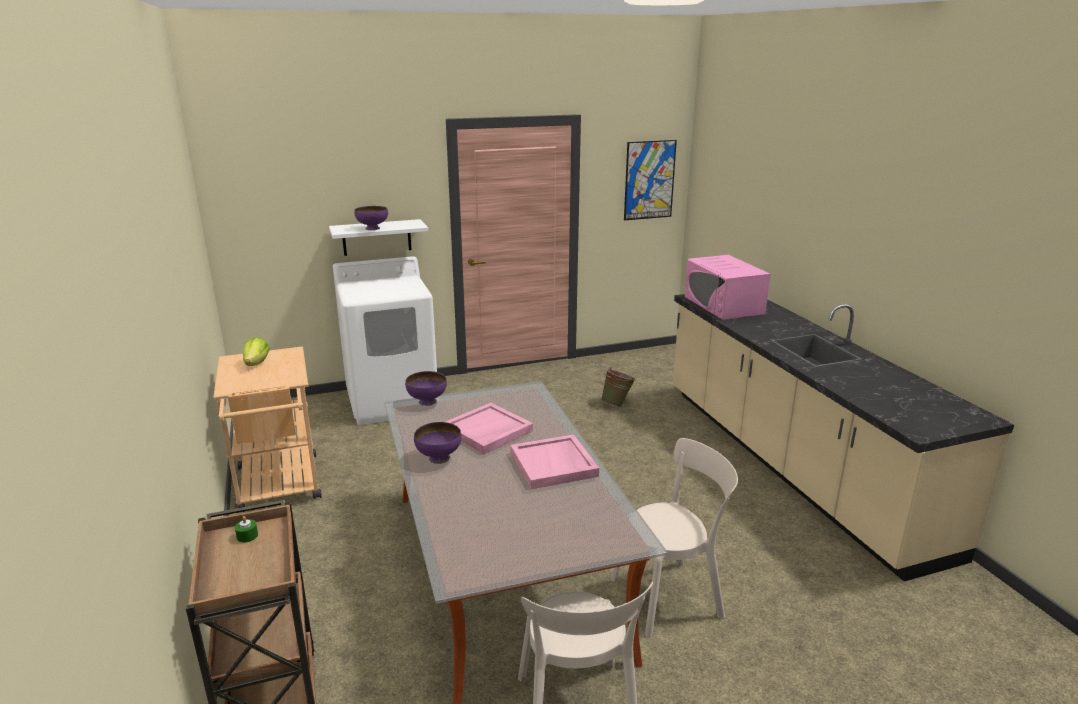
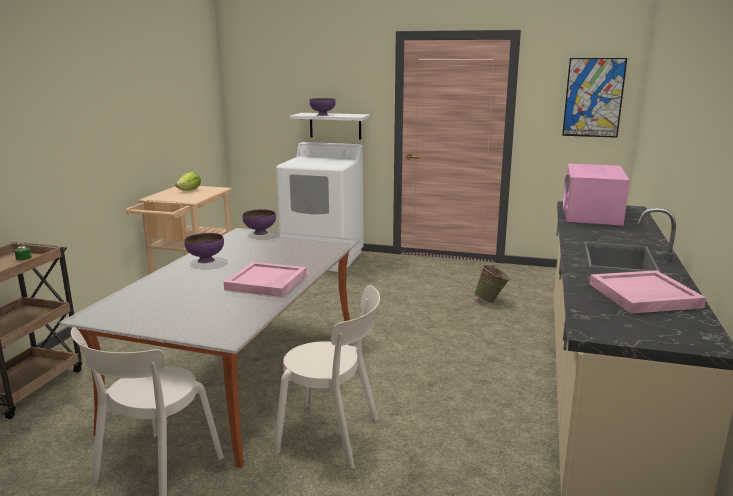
camera: 35 degrees right, 5 degrees down
(487, 431) = (263, 255): pink tray -> pink tray (643, 295)

